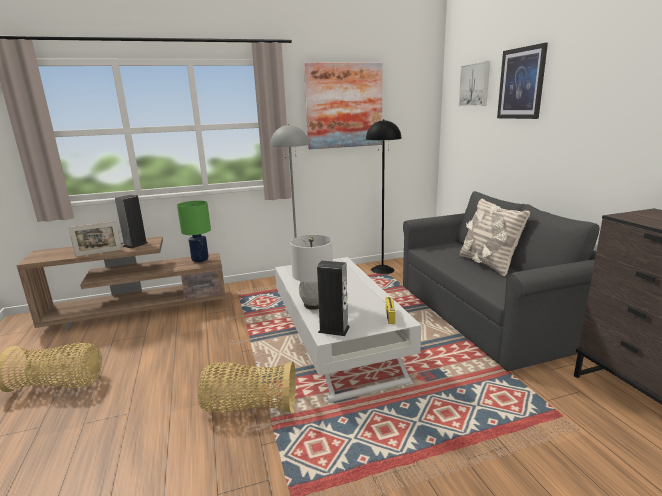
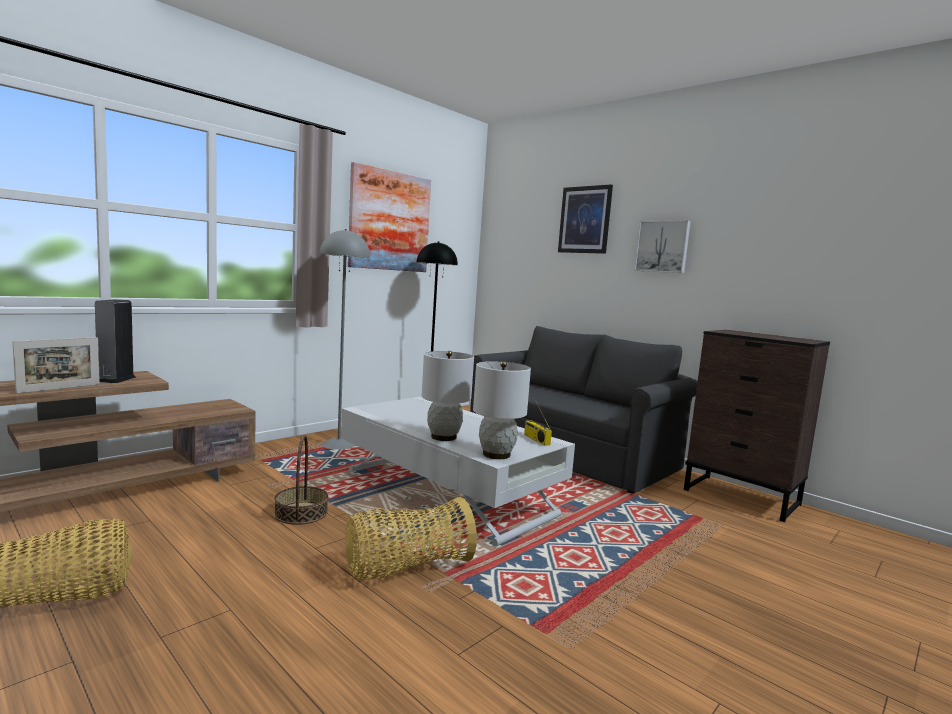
camera: 30 degrees left, 10 degrees down
(200, 260) = (212, 407): green table lamp -> none
(225, 344) = (301, 513): none -> basket
(334, 329) = (496, 454): speaker -> white table lamp
(475, 85) = (528, 218): picture -> picture (662, 246)
(487, 264) = (573, 397): beige pillow -> none

